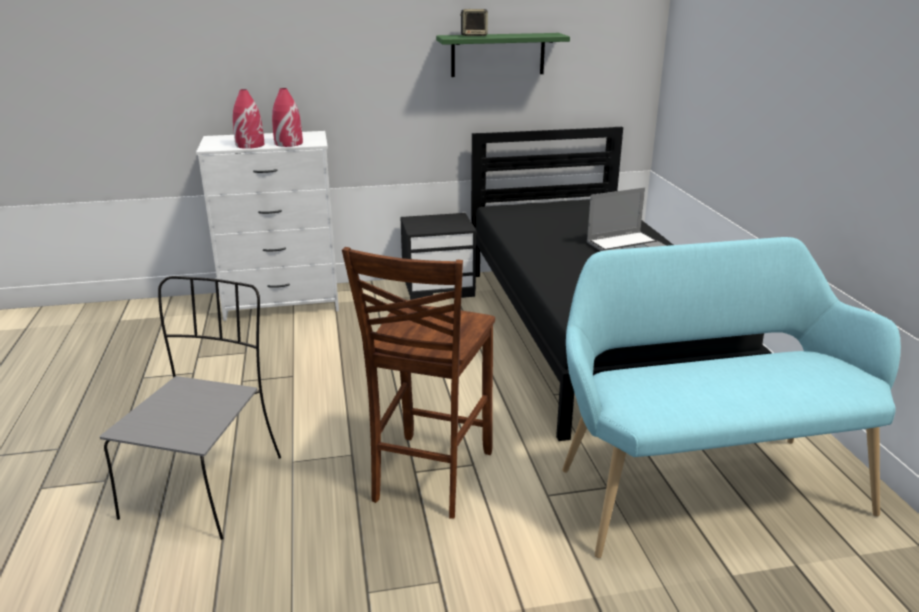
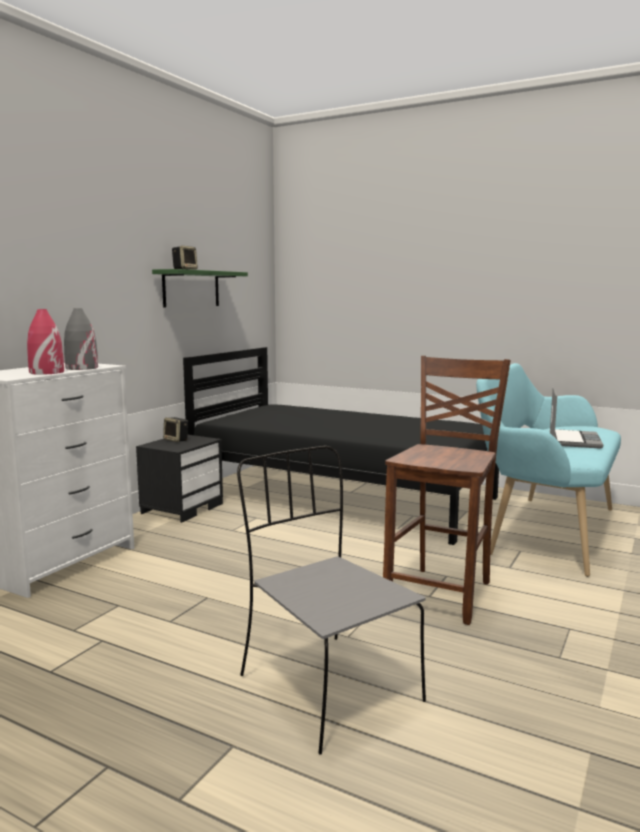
camera: 50 degrees left, 15 degrees down
(288, 143) = (81, 368): red vase -> grey vase
(429, 477) = (442, 593): brown chair -> brown chair turned 120 degrees counterclockwise
(440, 220) = (176, 440): none -> speaker
(626, 246) = (355, 417): laptop -> laptop (573, 440)

